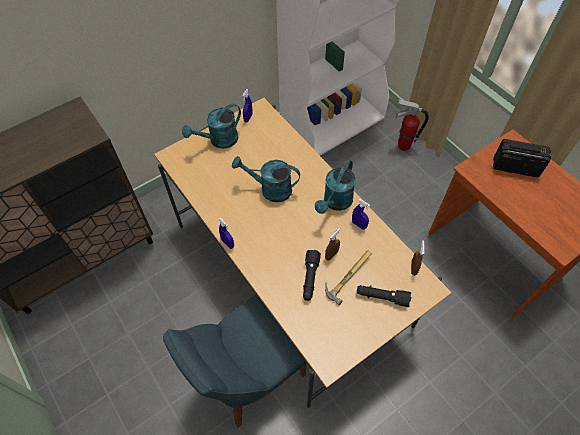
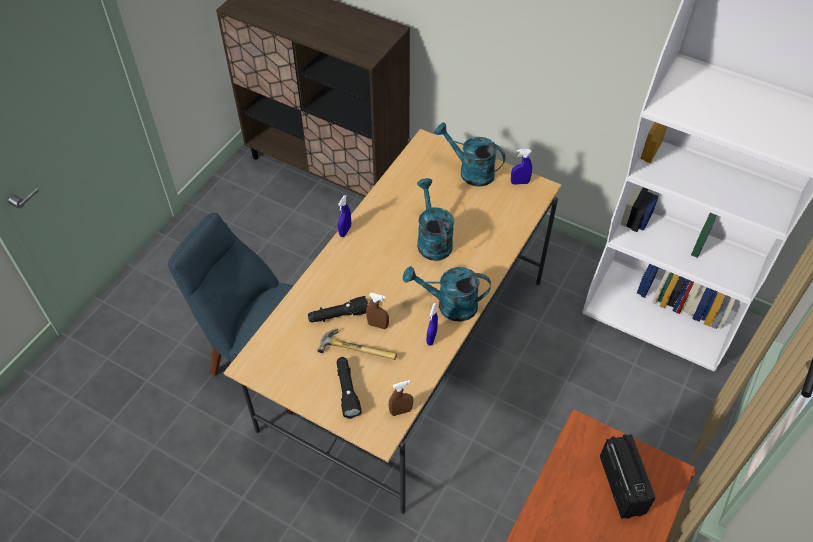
camera: 65 degrees right, 5 degrees down
(403, 146) = (681, 412): fire extinguisher -> none

